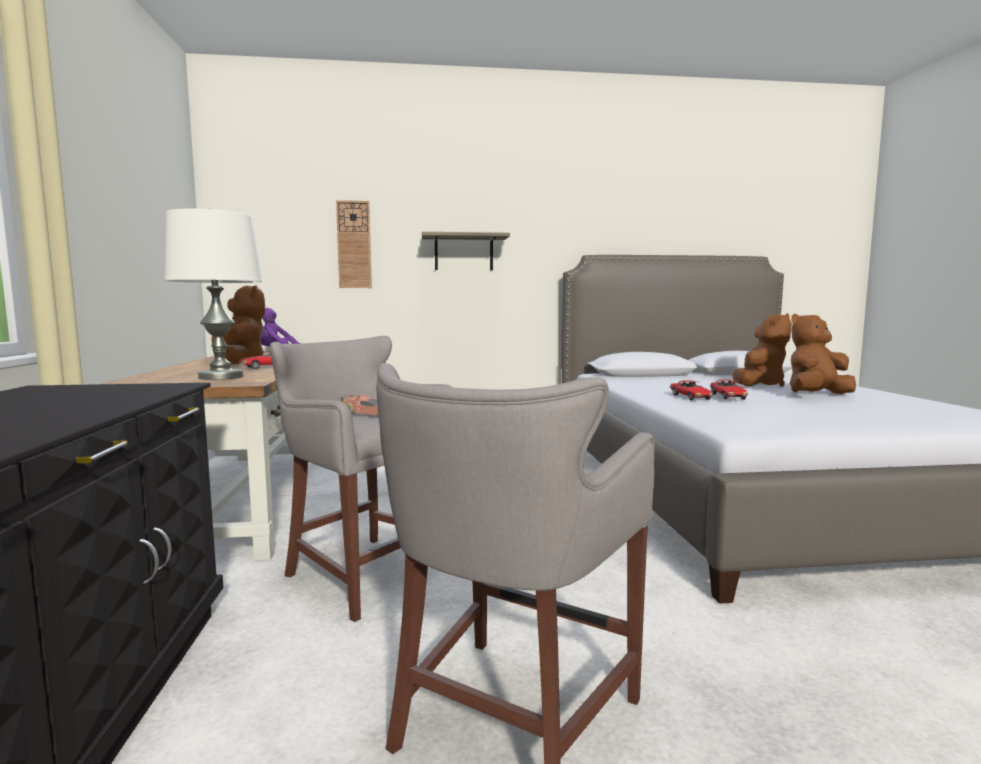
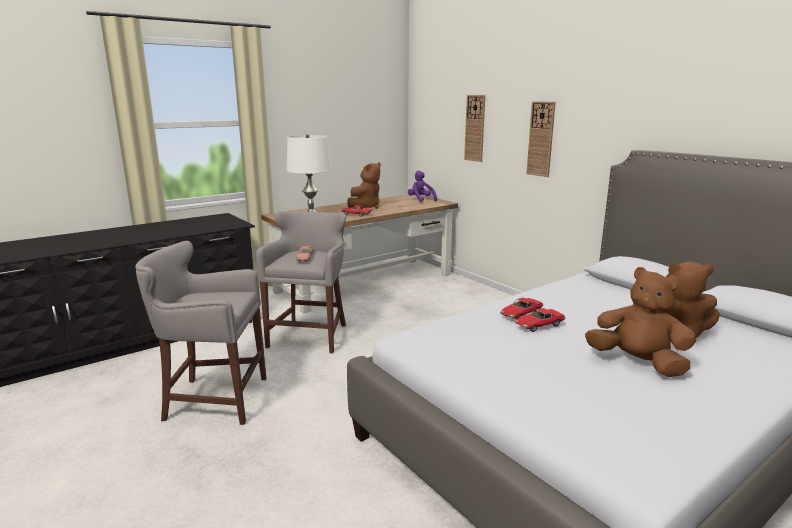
camera: 60 degrees right, 10 degrees up
(463, 253) = (541, 139): shelf -> wall clock

